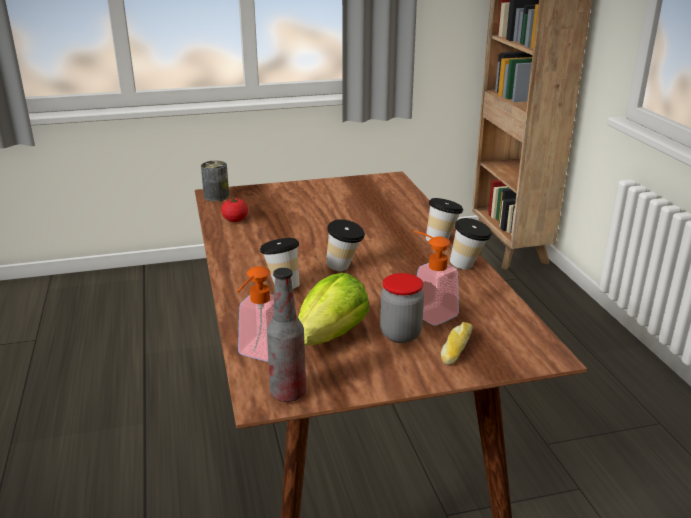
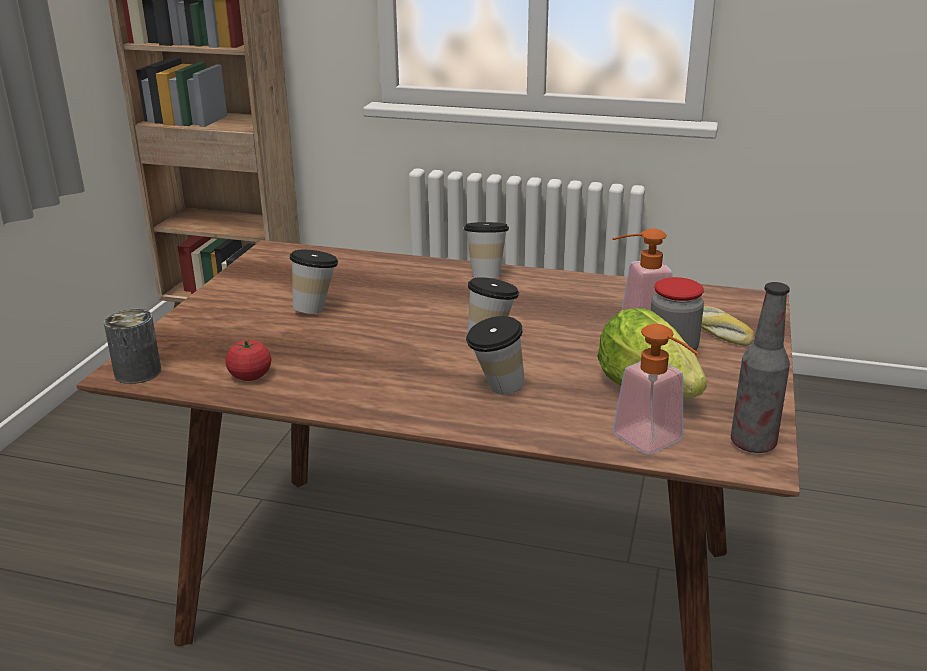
camera: 60 degrees left, 0 degrees up
(468, 266) = (558, 280): cup -> cup (316, 308)

